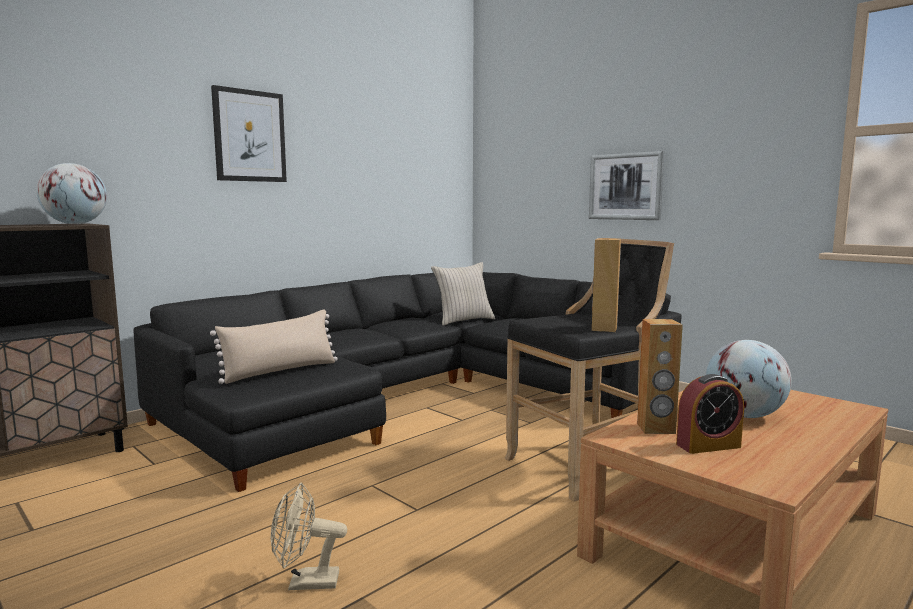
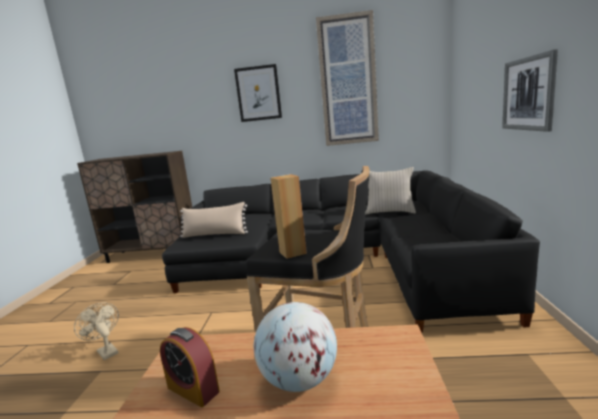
camera: 50 degrees right, 5 degrees up
(75, 224) = (165, 153): globe -> none
(374, 143) = (348, 81): none -> picture
(656, 429) = (215, 354): brown speaker -> none

